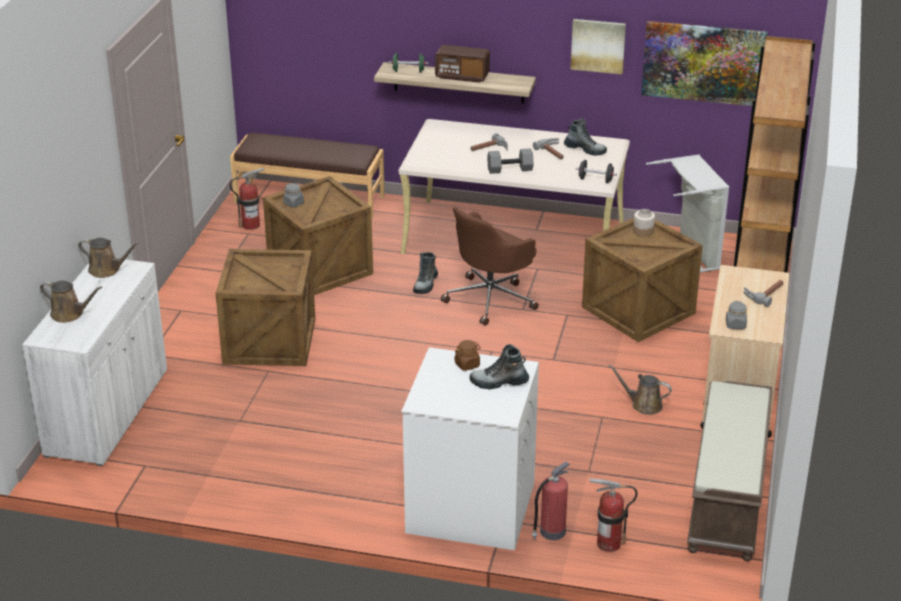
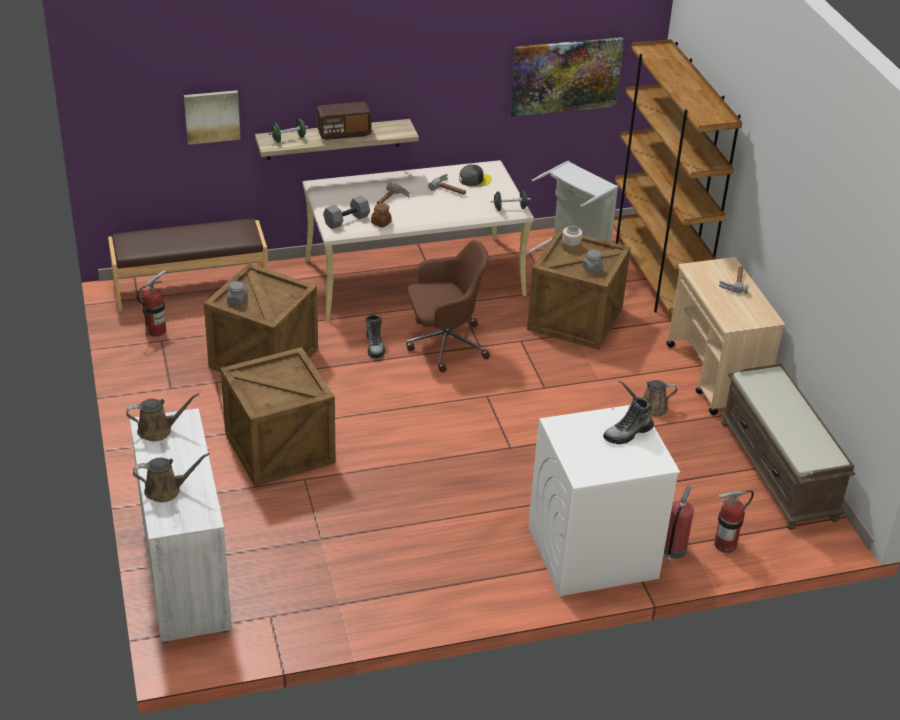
camera: 30 degrees left, 5 degrees up
(467, 364) = (587, 425): brown jar -> brown jar (381, 223)
(491, 299) = (444, 344): brown office chair -> brown office chair turned 120 degrees counterclockwise
(510, 169) = (427, 215): grey dumbbell -> grey dumbbell (346, 220)
(585, 150) = (474, 179): boot -> grey cap
(598, 45) = (469, 78): picture -> picture (212, 116)
(735, 325) = (737, 318): grey jar -> grey jar (592, 269)

